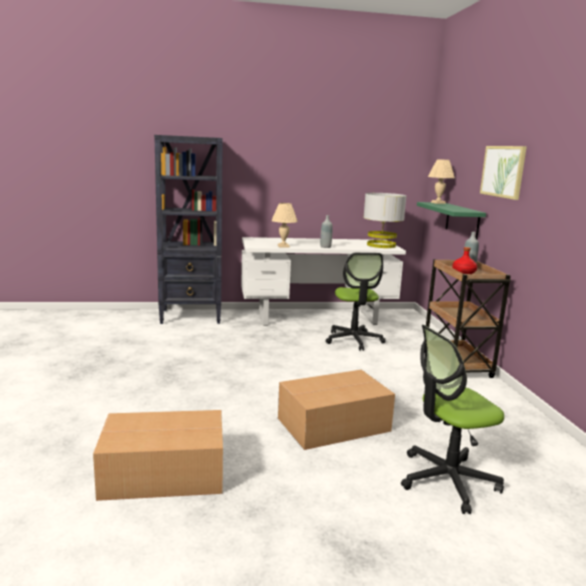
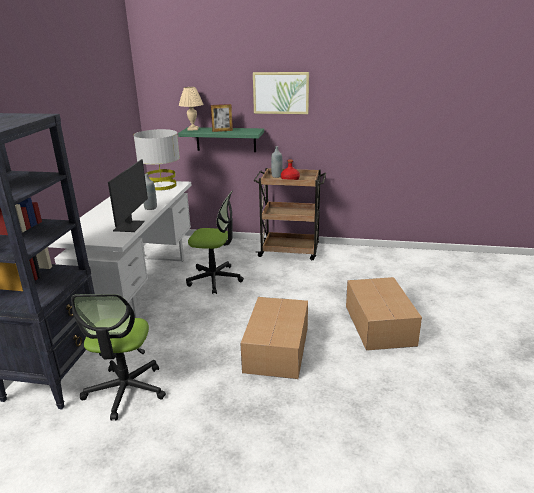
camera: 70 degrees left, 10 degrees up
(165, 473) = (460, 427): cardboard box -> cardboard box (277, 348)
(283, 246) = (130, 226): beige table lamp -> monitor
(447, 206) = (222, 131): none -> picture frame
(447, 480) = (452, 299): office chair -> office chair (125, 390)

